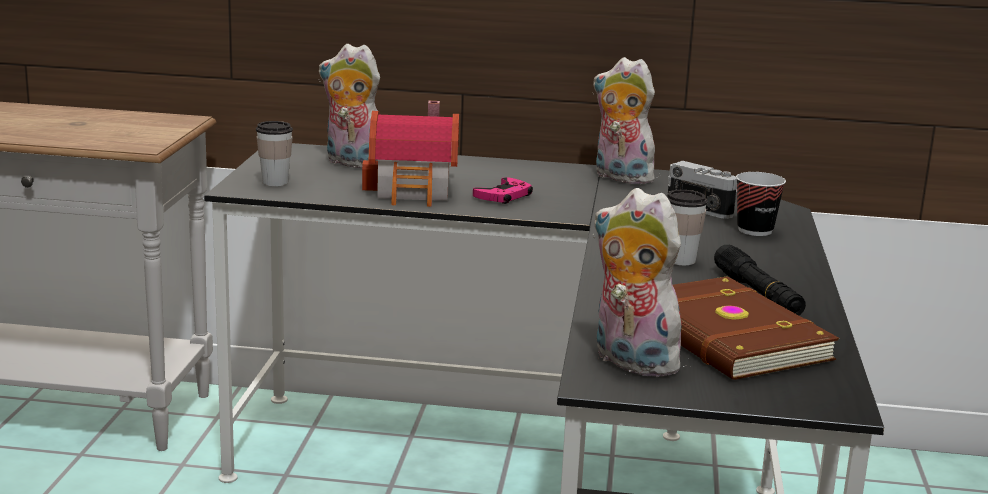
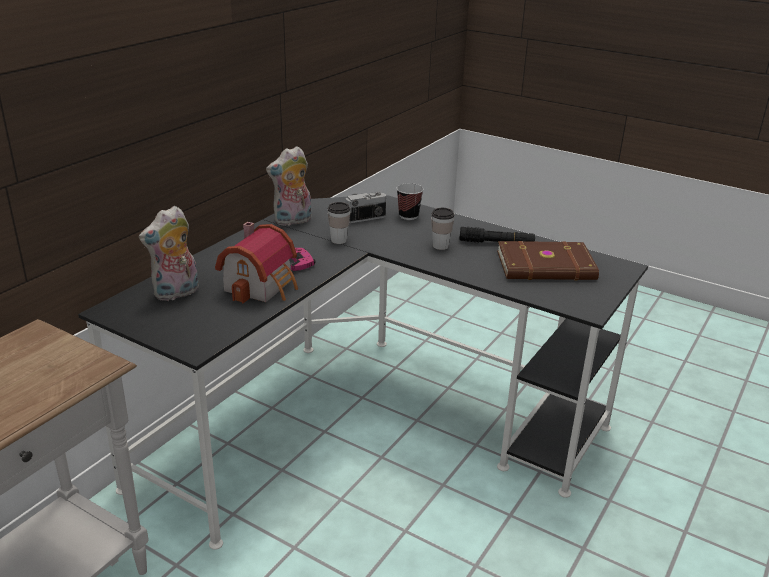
camera: 65 degrees left, 10 degrees up
(275, 182) = (194, 331): cup -> cup (339, 240)
(629, 362) = (568, 297): plush toy -> none

